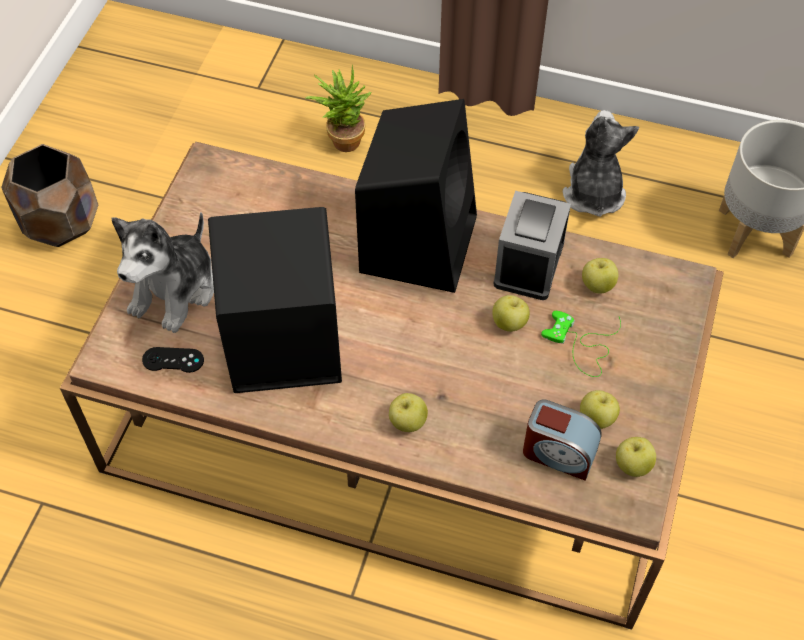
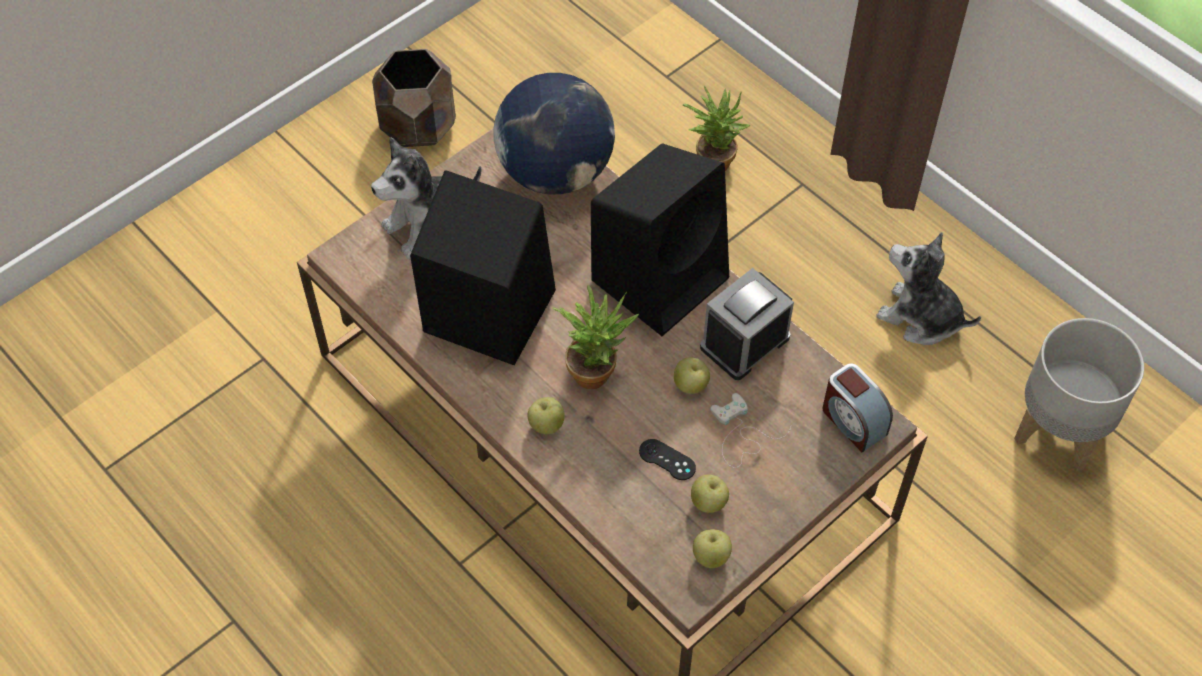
camera: 30 degrees right, 0 degrees up
(173, 360) = (393, 281): black game controller -> black game controller (667, 460)
(260, 192) = (555, 172): none -> globe
(418, 350) = (596, 369): none -> potted plant
(558, 453) = (654, 514): alarm clock -> alarm clock (853, 421)
(581, 344) = (741, 434): green game controller -> white game controller
(593, 193) = (920, 317): plush toy -> plush toy turned 90 degrees counterclockwise
(597, 285) = (793, 390): apple -> none

